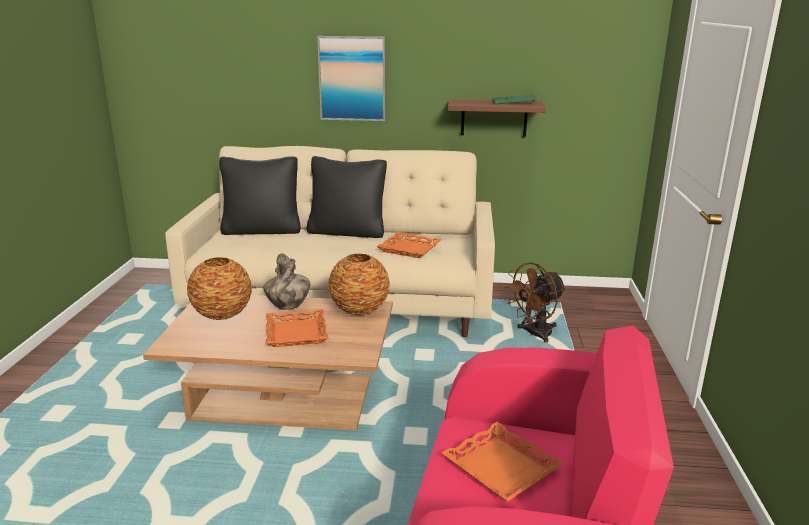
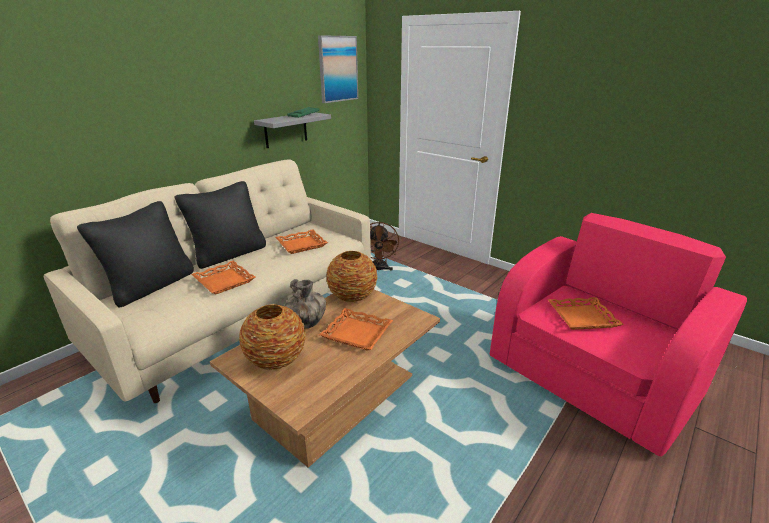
camera: 55 degrees left, 5 degrees up
(299, 247) = (225, 281): none -> orange tray
(352, 78) = (169, 113): picture -> picture (338, 69)
(494, 118) = (285, 130): brown shelf -> grey shelf

